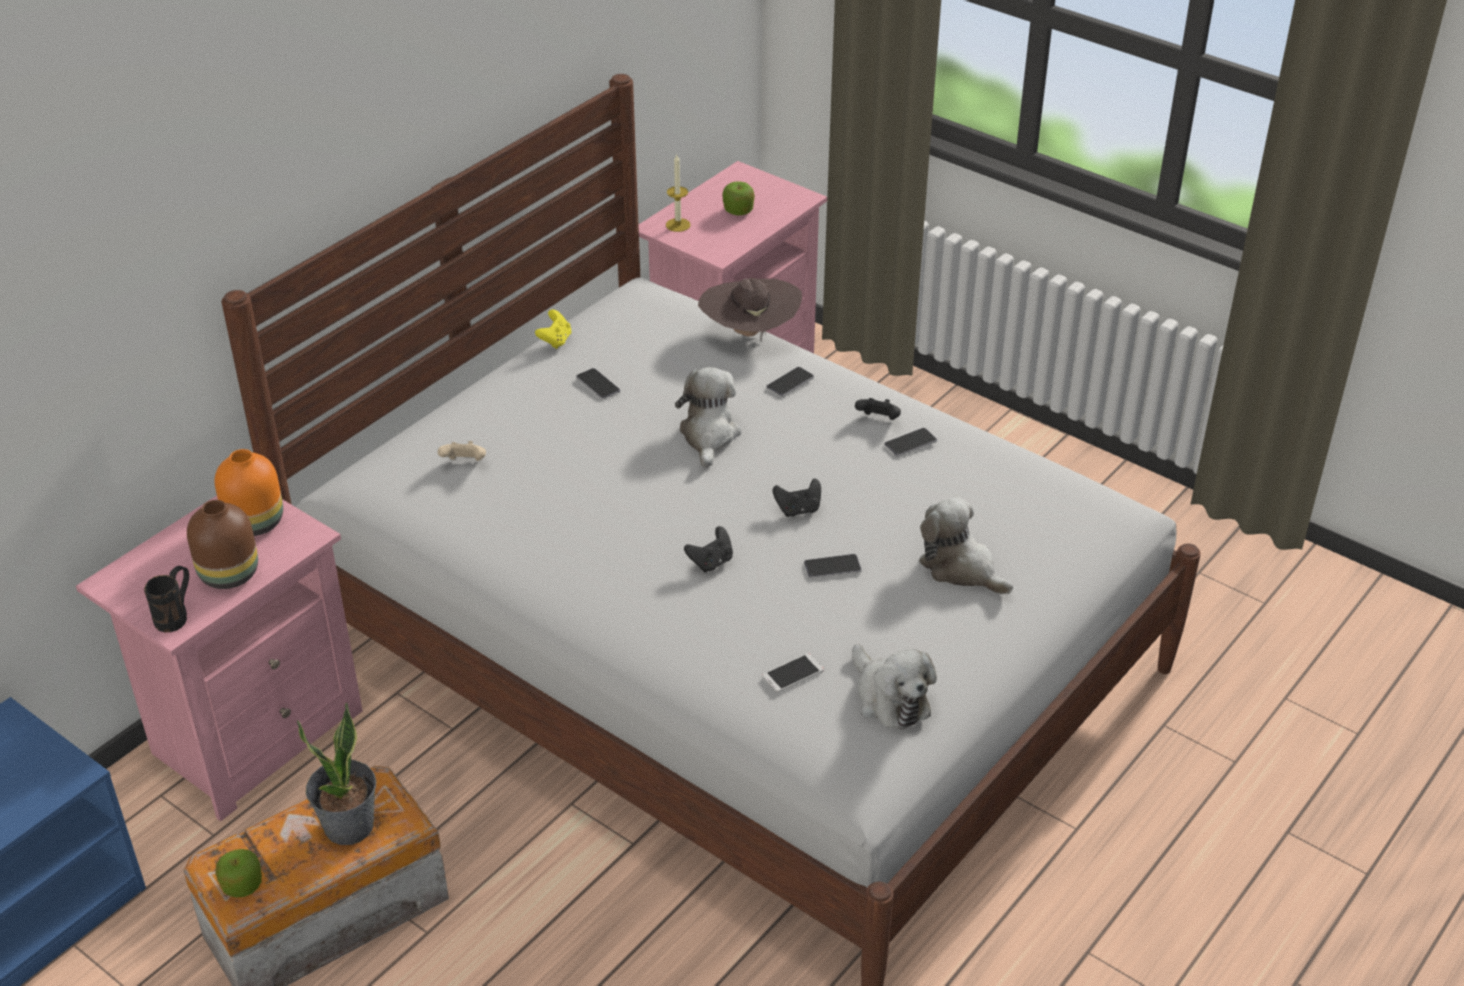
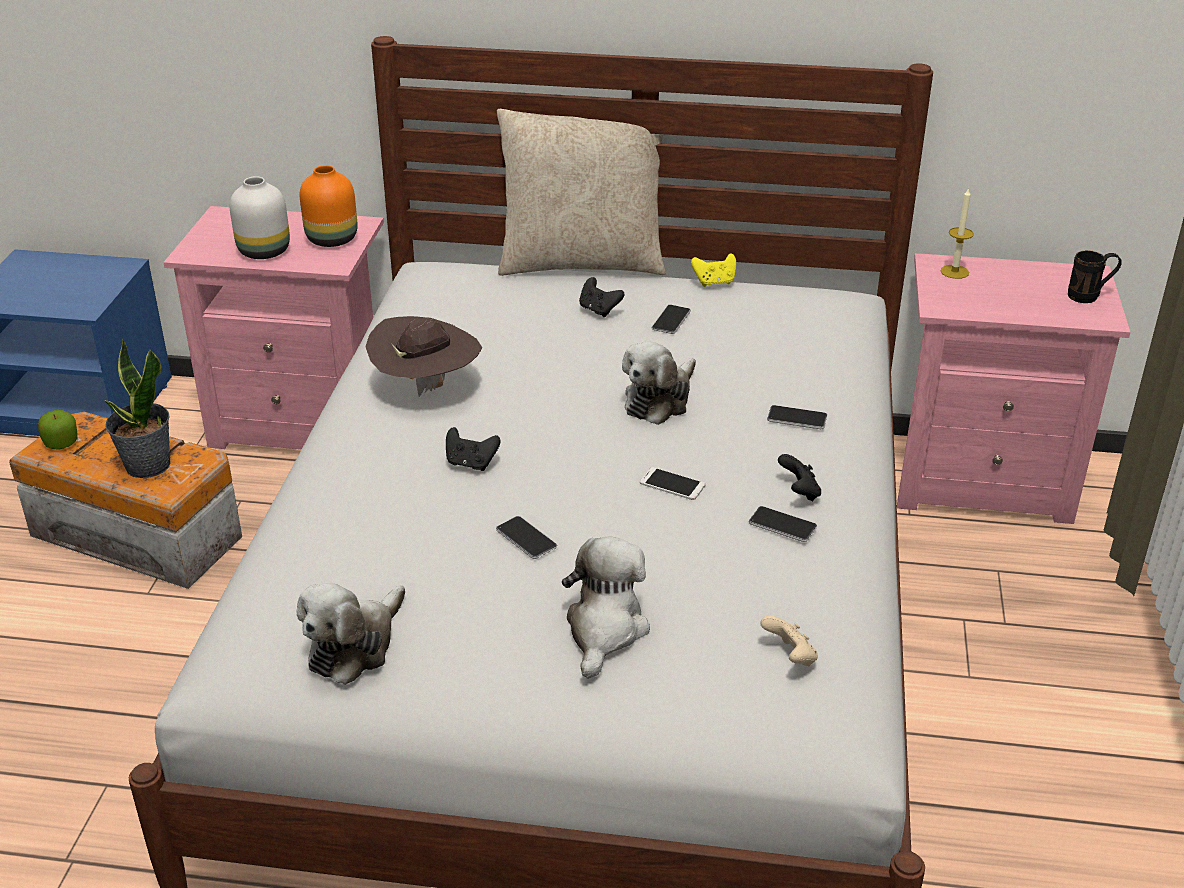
camera: 60 degrees right, 5 degrees down
(177, 616) = (202, 250): black mug -> black mug (1089, 296)
(230, 573) = (265, 251): brown vase -> white vase
(443, 395) = (582, 262): none -> beige pillow
(465, 463) = (497, 299): beige game controller -> beige game controller (790, 657)
(709, 435) = (659, 400): plush toy -> plush toy turned 150 degrees clockwise
(738, 211) = (1025, 293): apple -> none
(750, 335) = (848, 372): brown hat -> brown hat (427, 386)
(793, 673) = (346, 567): phone -> phone (672, 484)
(798, 510) = (597, 488): black game controller -> black game controller (599, 310)

